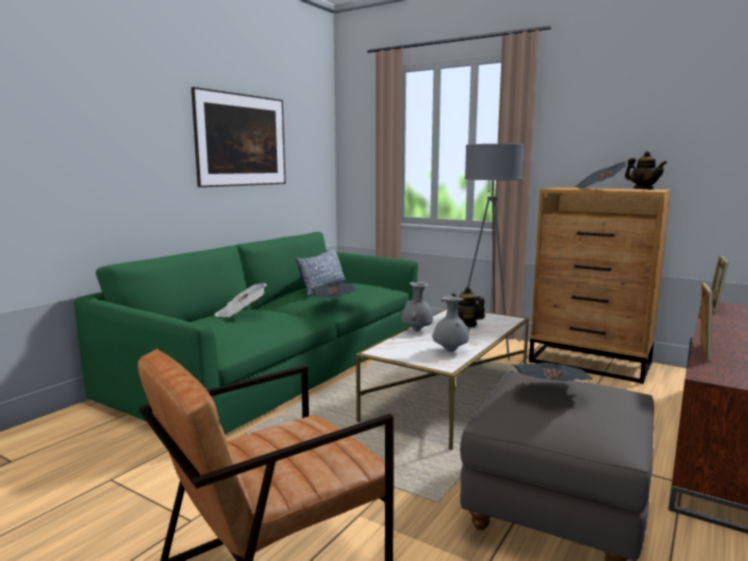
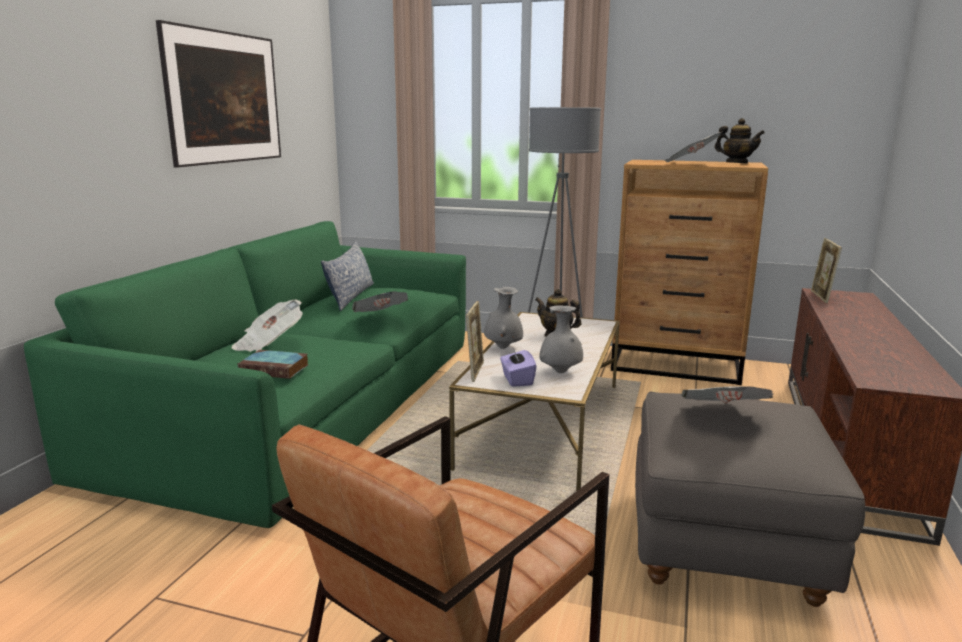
camera: 15 degrees left, 5 degrees up
(233, 330) = (276, 369): none -> book
(411, 353) = (517, 380): none -> purple tissue box
(702, 351) = (849, 352): picture frame -> picture frame (475, 371)

